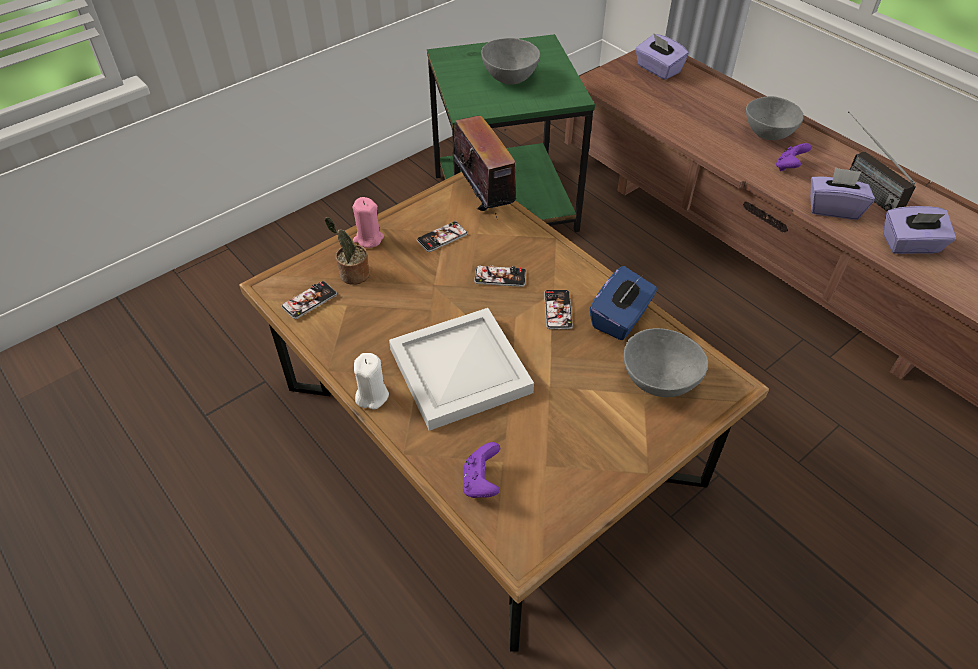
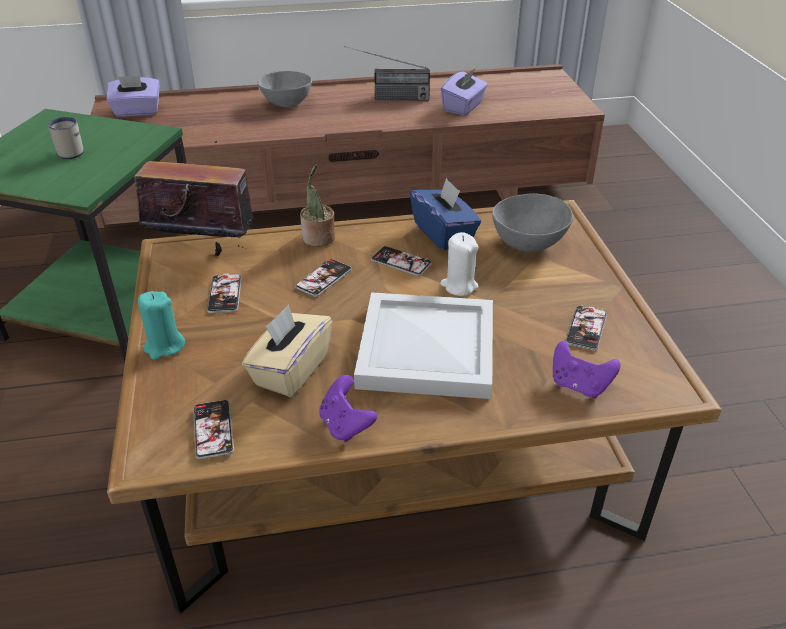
camera: 60 degrees left, 10 degrees down
(352, 275) = (207, 380): potted plant -> potted plant (318, 239)
(368, 239) = (164, 346): pink candle -> turquoise candle
(372, 395) = (412, 425): white candle -> white candle (459, 286)
(387, 309) = (290, 370): none -> beige tissue box
(510, 77) = (69, 152): grey bowl -> white mug
(561, 464) = (586, 329): none -> phone
(789, 167) = (334, 112): purple game controller -> purple game controller (346, 425)
(833, 208) = (397, 115): purple tissue box -> none

